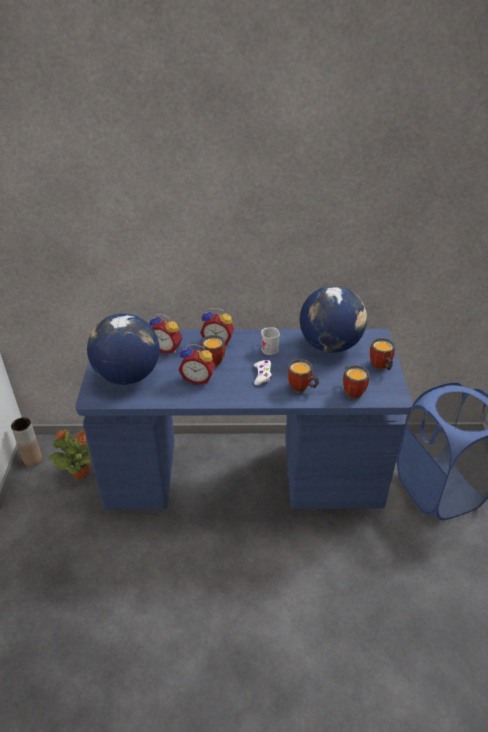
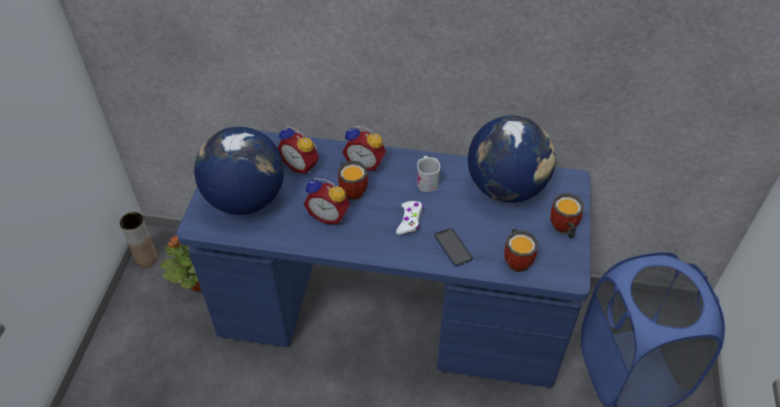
camera: 10 degrees right, 10 degrees up
(301, 389) = (453, 248): mug -> phone

